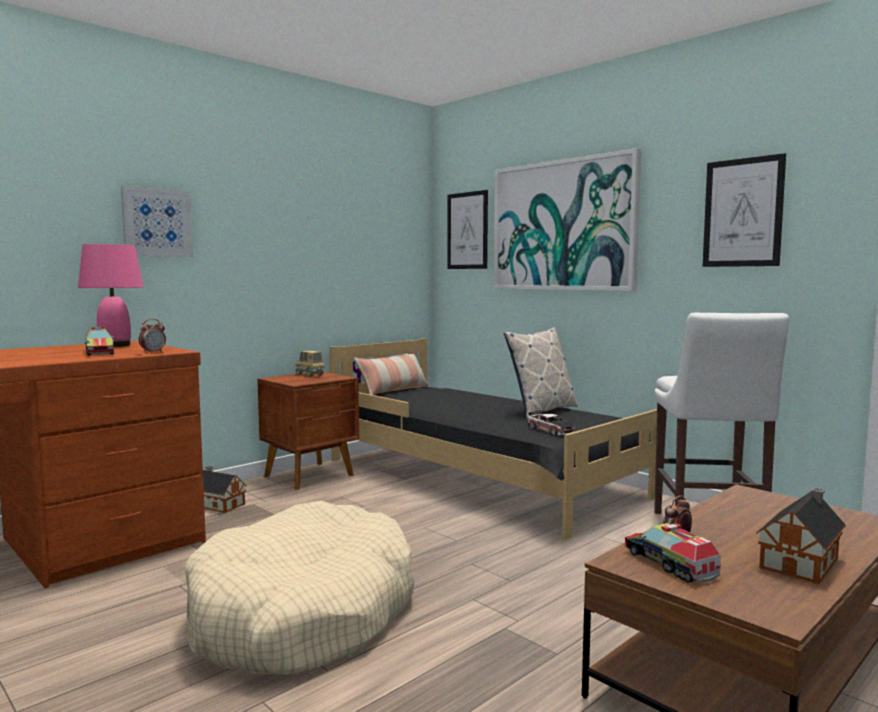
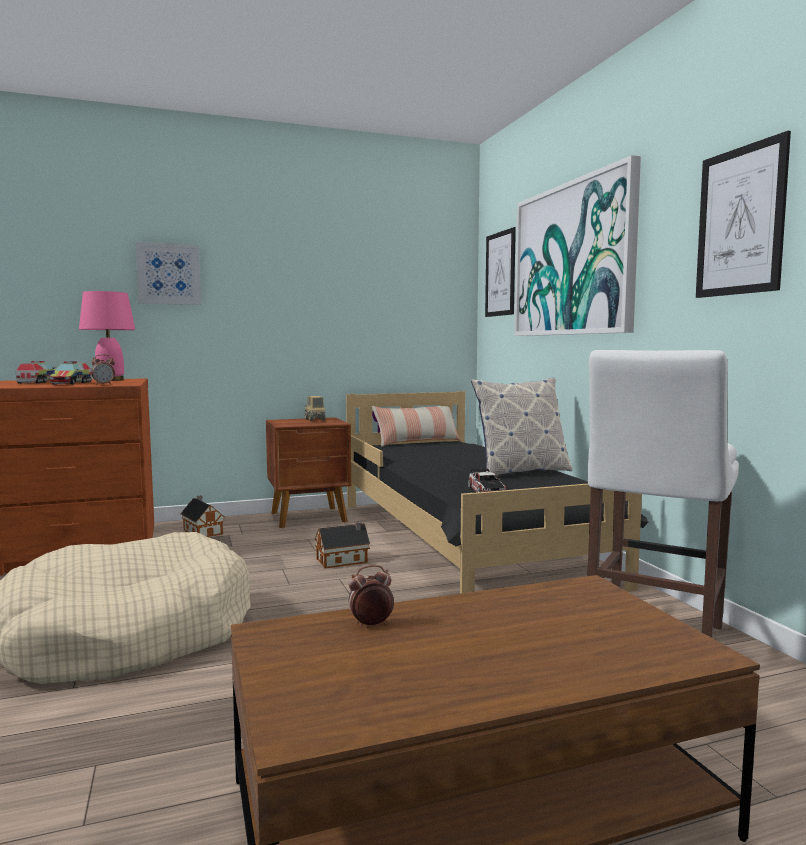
camera: 25 degrees right, 0 degrees up
(669, 564) = (312, 644): toy truck -> toy truck (39, 382)
(801, 562) = (474, 678): toy house -> toy house (344, 560)

